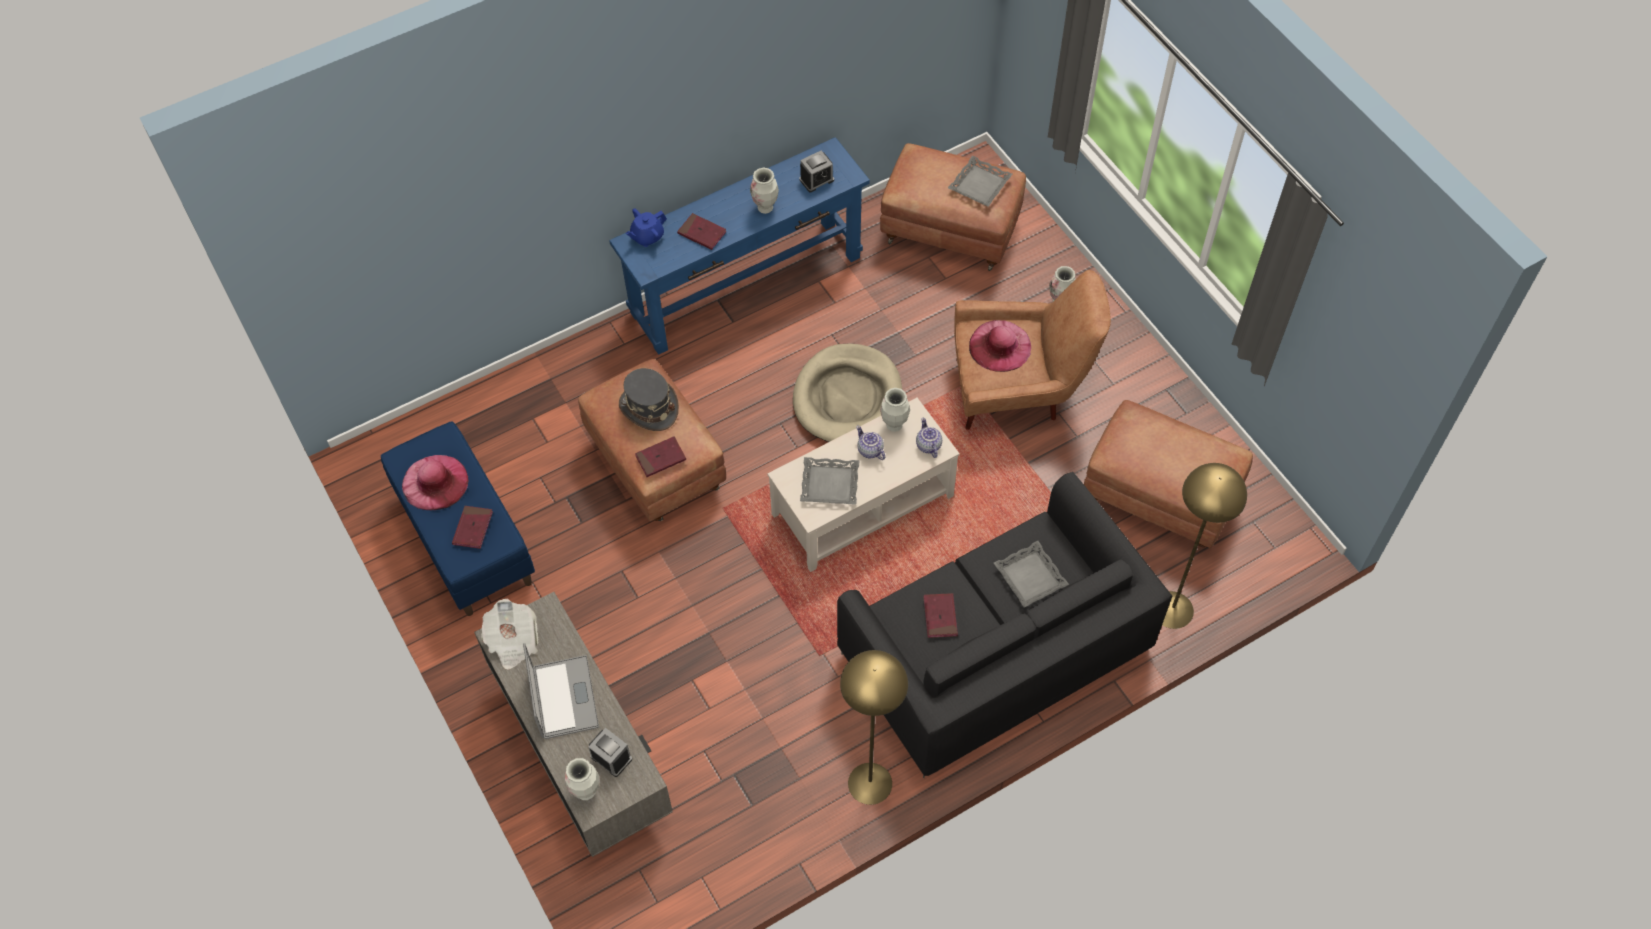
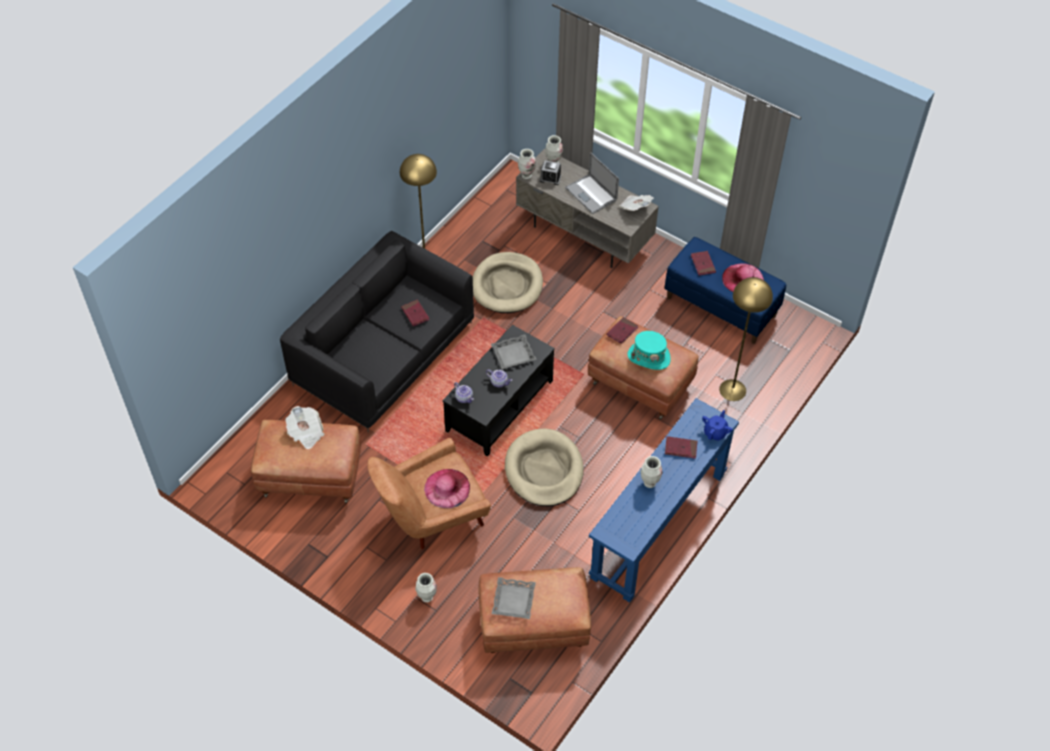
camera: 155 degrees right, 5 degrees down
(649, 407) = (649, 357): grey hat -> turquoise hat
(755, 700) = (507, 285): none -> beige dog bed
(816, 180) = (626, 519): alarm clock -> none
(862, 506) = (499, 406): beige coffee table -> black coffee table
(894, 425) = (491, 402): vase -> vase (526, 176)
(1029, 577) = (371, 352): grey tray -> none
(1165, 468) = (306, 433): none -> newspaper
(1172, 610) = (283, 412): yellow floor lamp -> yellow floor lamp (732, 390)

